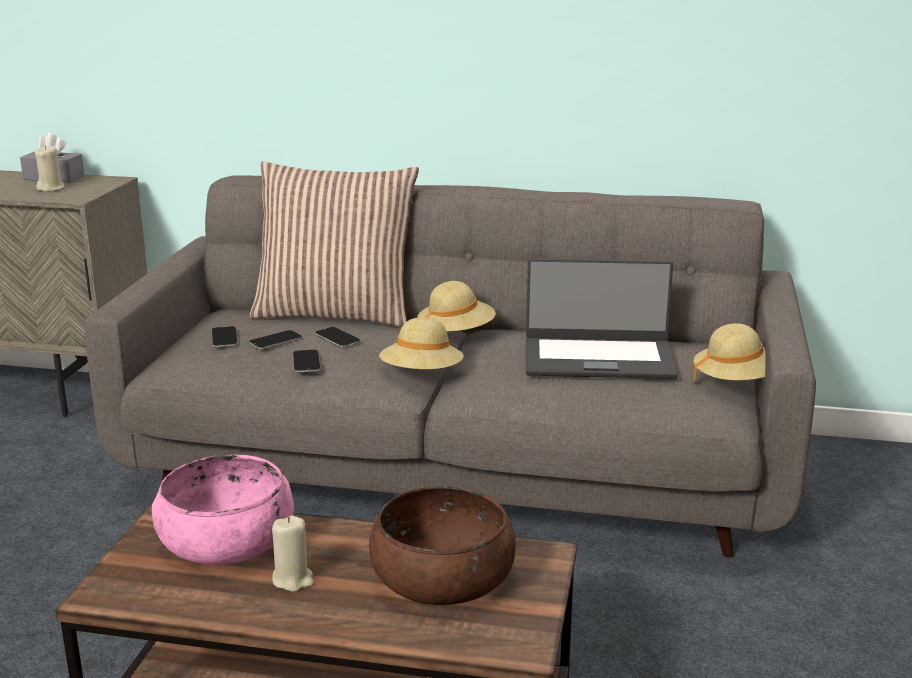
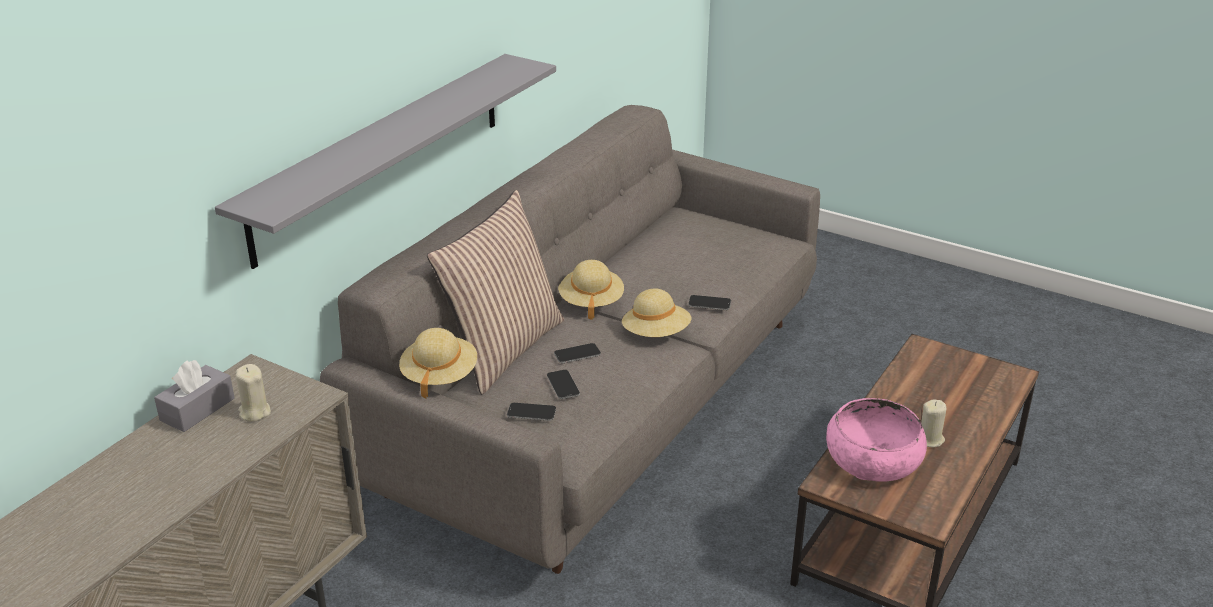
camera: 70 degrees left, 10 degrees up
(306, 362) = (619, 377): phone -> phone (709, 303)
(316, 76) = (381, 155): none -> grey shelf
(442, 577) = (940, 385): brown bowl -> none
(598, 358) = (688, 256): laptop -> none
(735, 382) = (746, 222): beige hat -> beige hat (439, 376)

